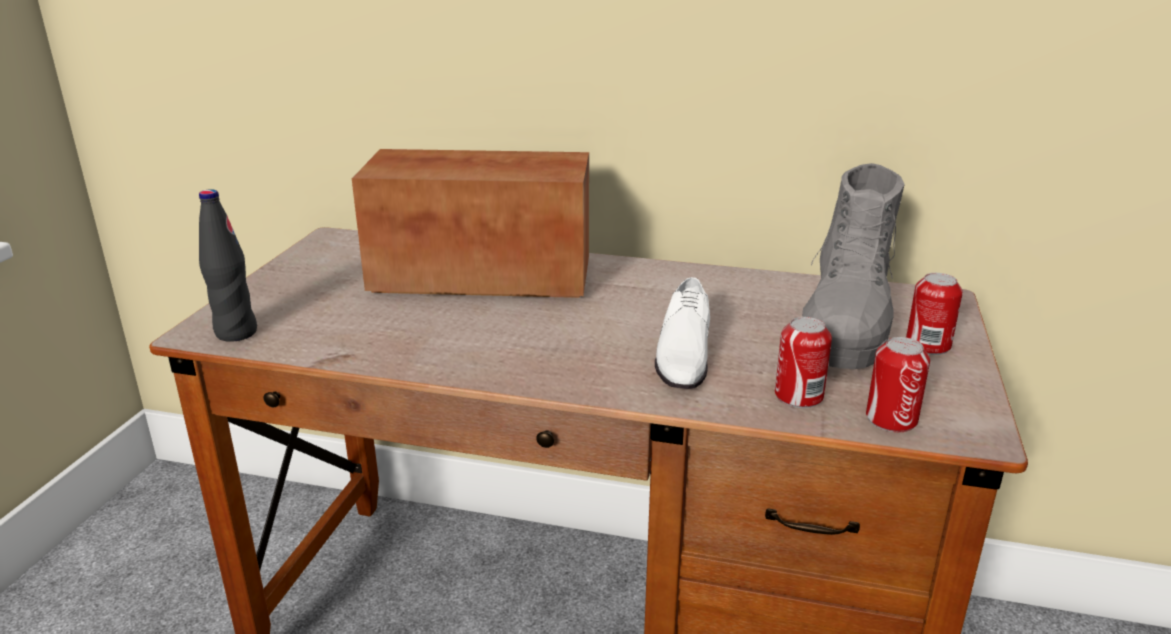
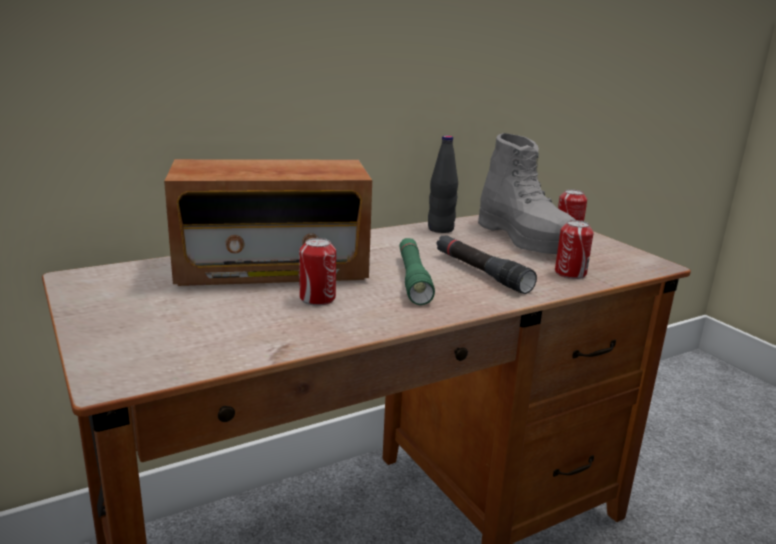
camera: 45 degrees left, 5 degrees down
(236, 333) = (151, 366): black bottle -> black bottle (440, 229)
(482, 277) = (272, 269): radio -> radio turned 150 degrees counterclockwise
(589, 333) = (413, 279): none -> green flashlight
(682, 353) = (481, 272): white shoe -> black flashlight
(891, 419) = (621, 269): can -> can (317, 298)

